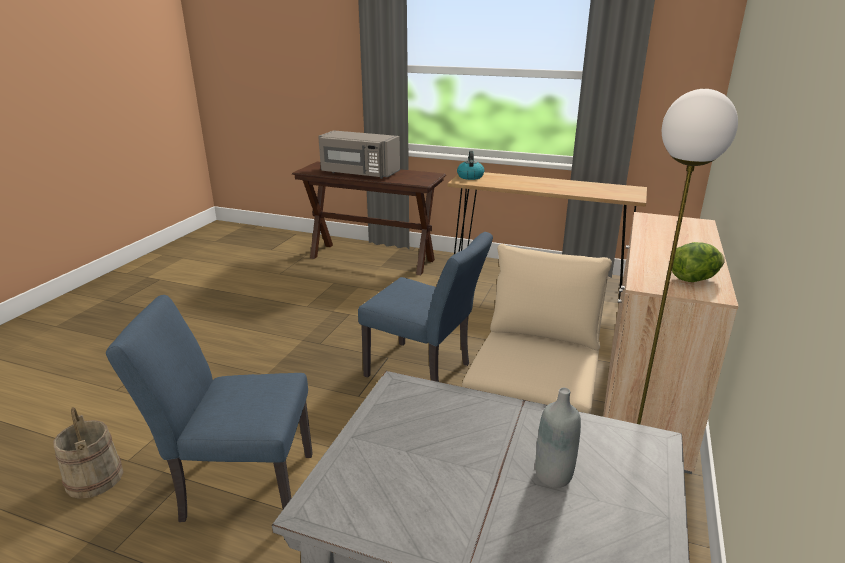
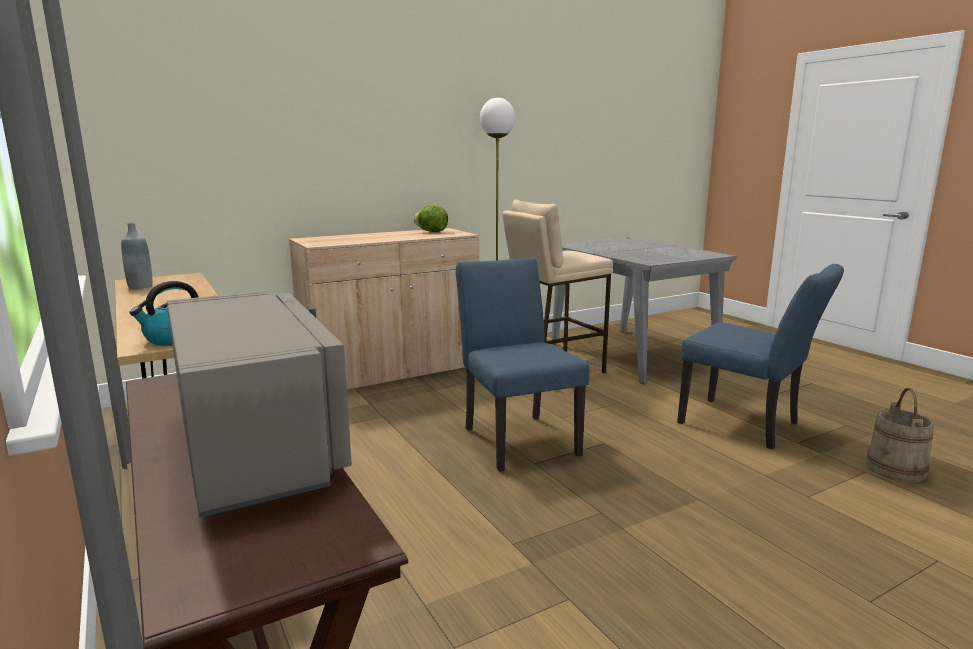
camera: 140 degrees left, 10 degrees down
(553, 475) = (617, 247): grey bottle -> grey bottle (140, 286)

